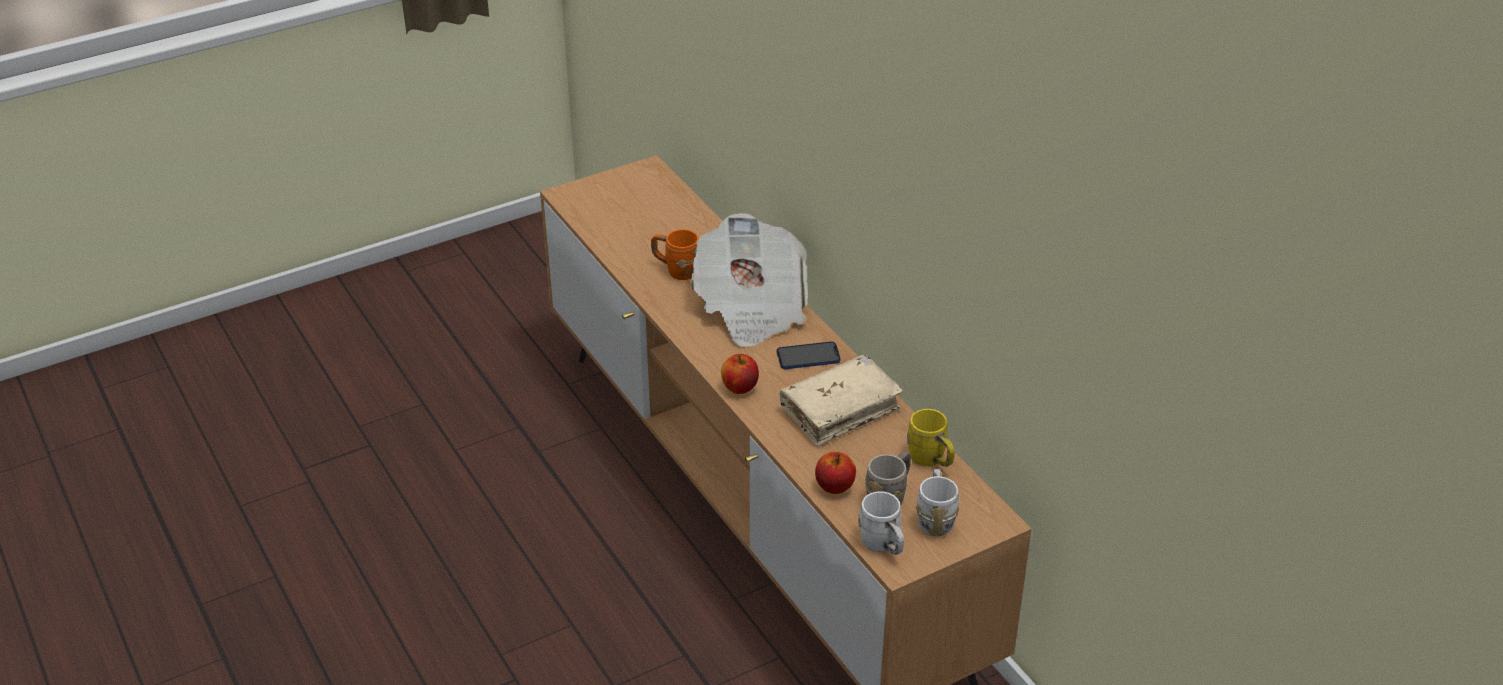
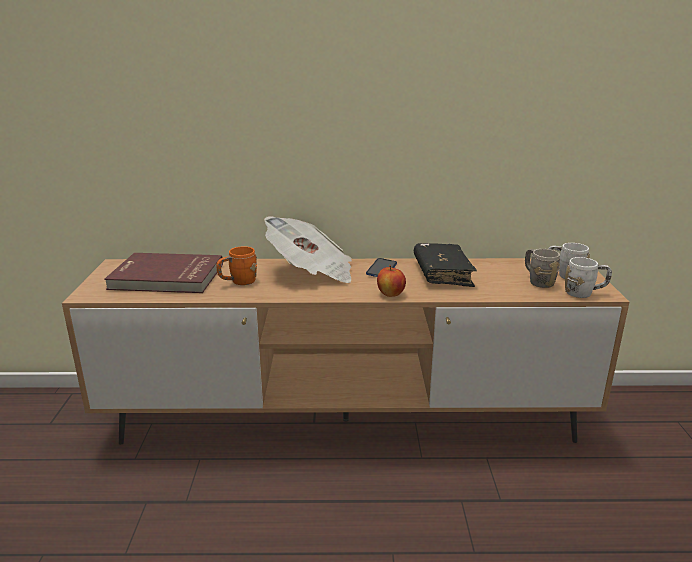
camera: 60 degrees left, 15 degrees down
(646, 218) = (166, 277): none -> red book
(834, 487) = (518, 292): apple -> none
(840, 410) = (442, 273): beige book -> black book
(931, 460) = (510, 264): yellow mug -> none

